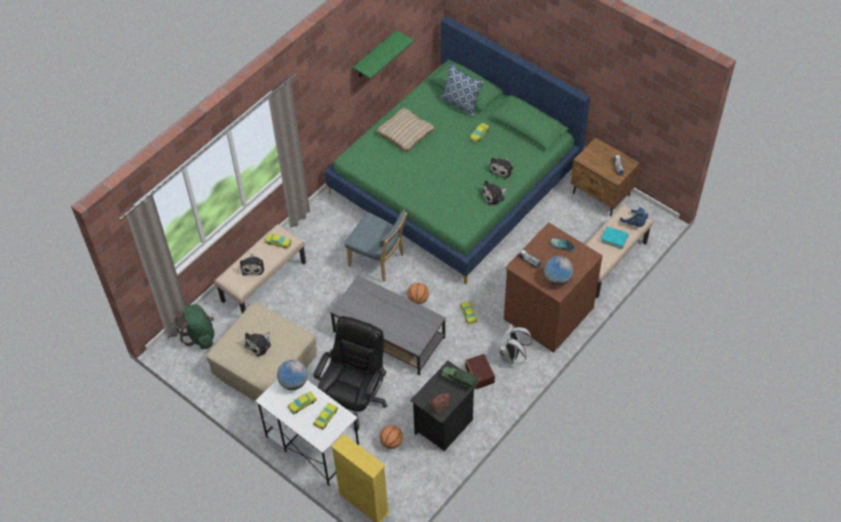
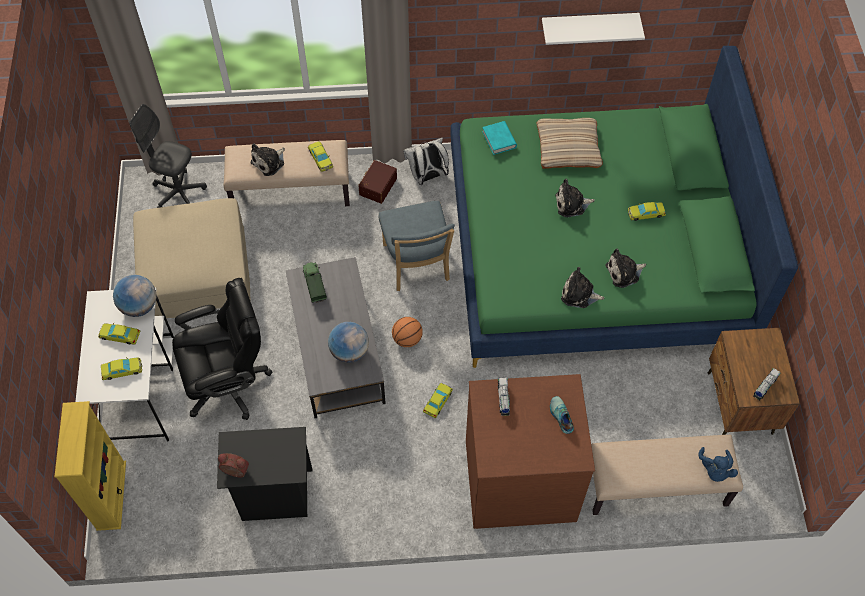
camera: 45 degrees right, 5 degrees up
(200, 335) = (179, 193): green backpack -> grey office chair
(259, 345) = (183, 243): plush toy -> plush toy (572, 204)
(375, 55) = (588, 26): green shelf -> white shelf
(391, 442) = (207, 460): basketball -> none
(458, 380) = (288, 458): toy truck -> toy truck (315, 286)
(461, 104) = (666, 164): pillow -> none
(479, 375) = (370, 476): brown storage box -> brown storage box (377, 186)
(511, 356) = (425, 489): white backpack -> white backpack (427, 177)
(557, 279) = (508, 448): globe -> globe (349, 351)
(614, 239) = (667, 465): turquoise book -> turquoise book (499, 140)

